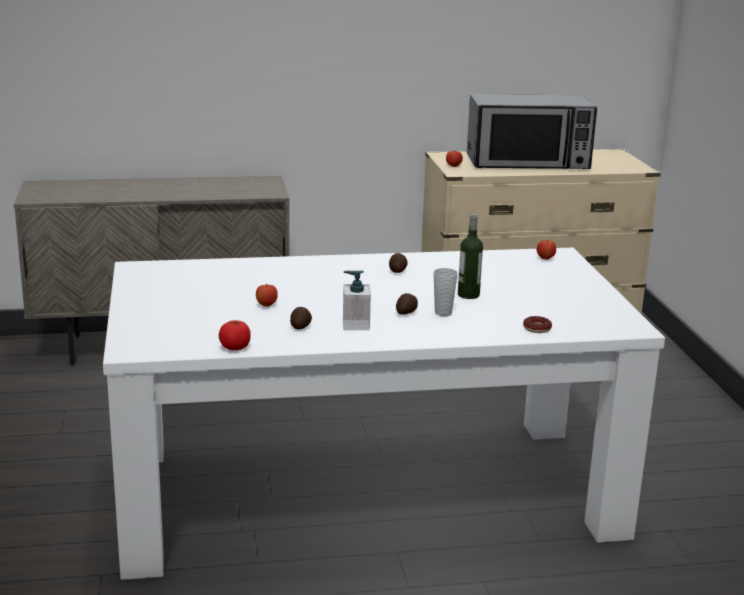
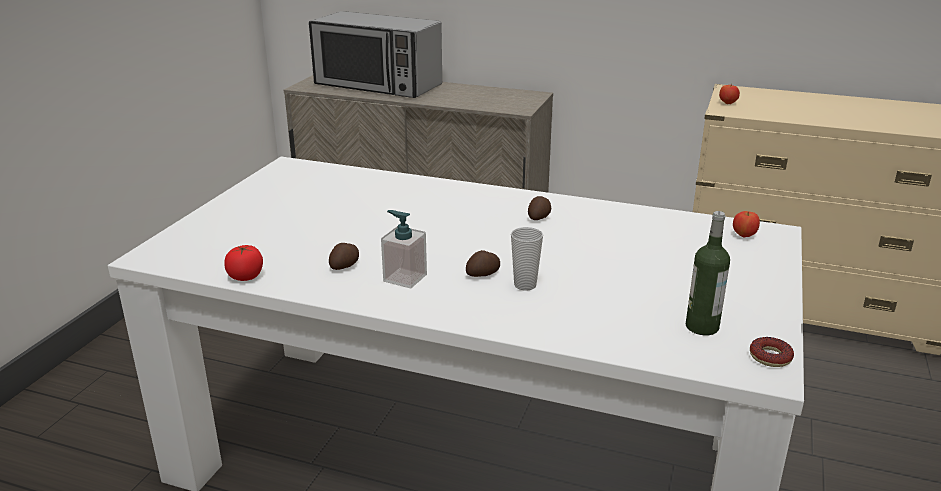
camera: 30 degrees right, 5 degrees up
(266, 305) = (346, 232): apple -> none
(468, 295) = (586, 266): bottle -> bottle (702, 327)
(528, 163) = (828, 110): microwave -> microwave (378, 85)
(537, 328) = (621, 337): donut -> donut (770, 357)

